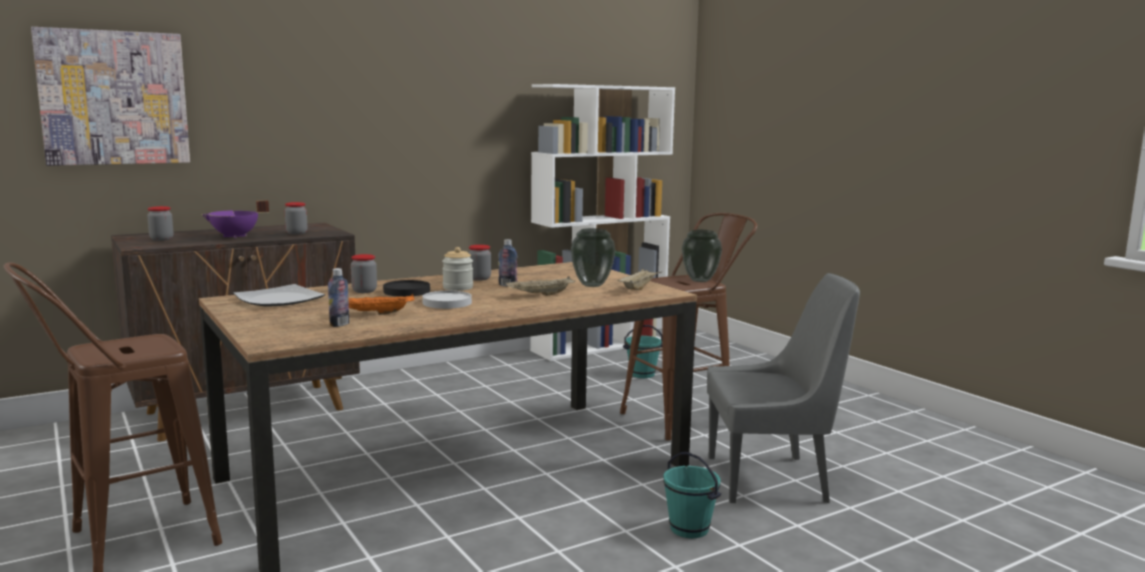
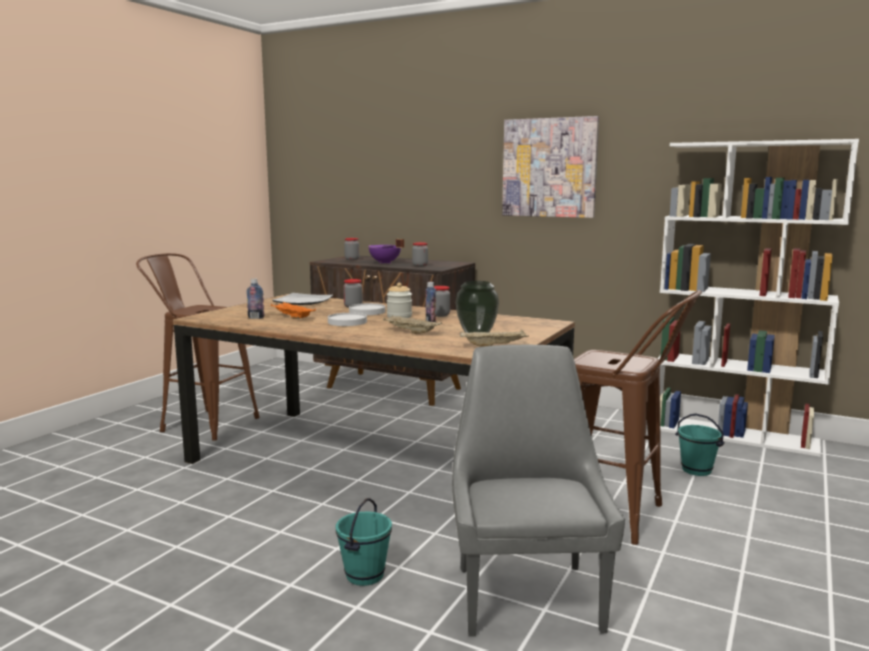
camera: 60 degrees right, 0 degrees up
(114, 98) = (359, 167): picture -> picture (549, 168)
(406, 291) = (366, 312): black plate -> white plate
(700, 280) = (635, 363): vase -> none
(771, 479) = (527, 595): grey chair -> grey chair turned 150 degrees counterclockwise

